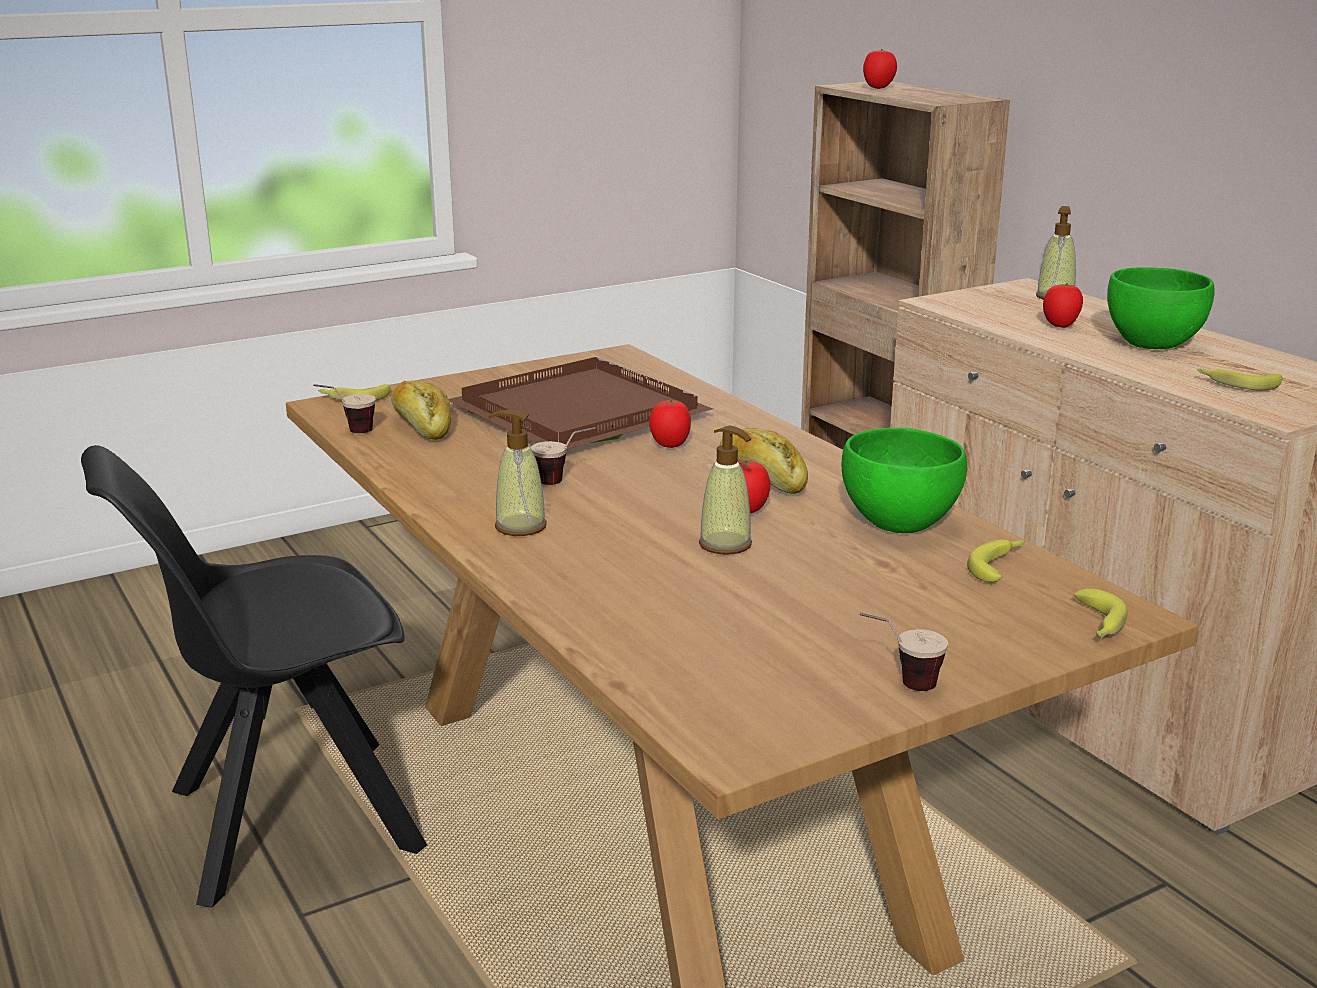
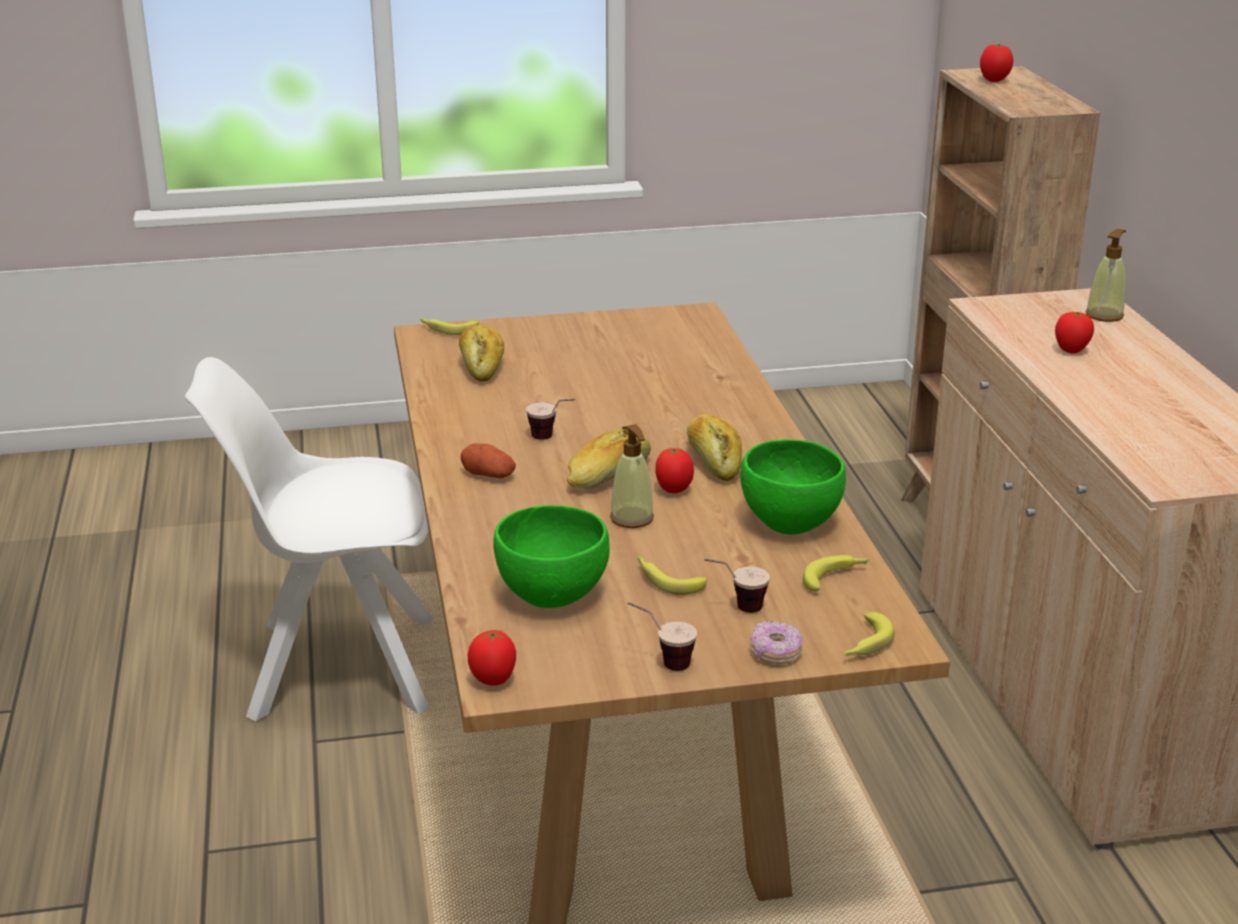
camera: 20 degrees right, 5 degrees up
(286, 821) = (337, 667): black chair -> white chair
(348, 432) = (420, 364): cup -> cup (735, 608)
(520, 527) = (488, 474): soap dispenser -> potato
(573, 413) = (611, 370): brown tray -> none
(660, 507) = (609, 475): none -> bread
(670, 445) = (664, 416): tomato -> tomato (493, 680)
(1015, 651) = (775, 653): none -> donut
(1152, 344) = (1137, 385): green bowl -> green bowl (551, 596)
(1237, 384) = (1167, 442): banana -> banana (667, 580)

